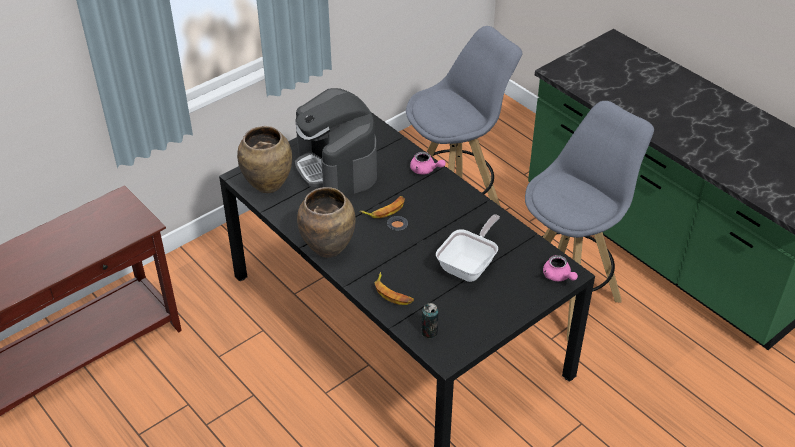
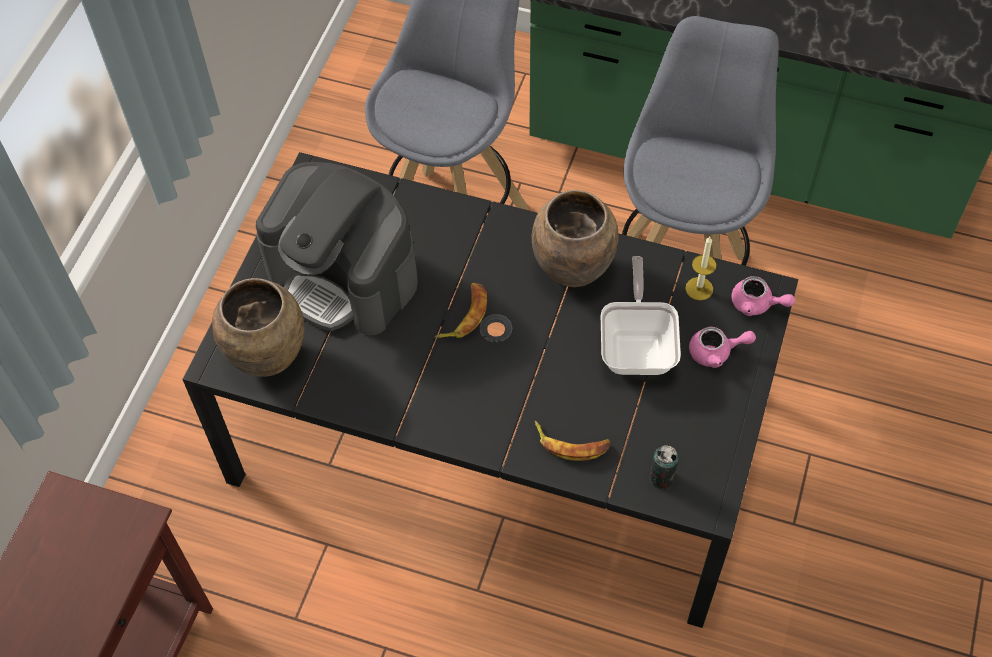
camera: 30 degrees left, 15 degrees up
(329, 248) = (434, 418): brown vase -> brown vase (573, 270)
(425, 170) = (471, 221): pink teapot -> pink teapot (716, 352)
(529, 254) = (699, 288): none -> candle

